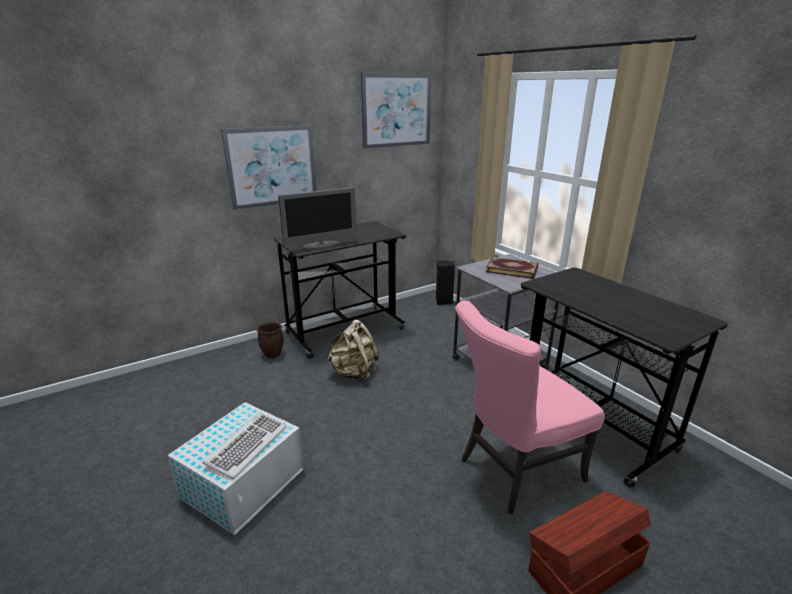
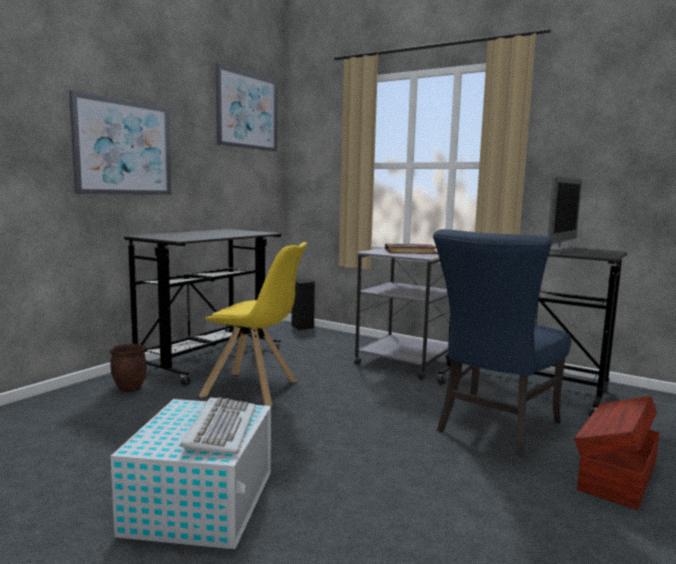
camera: 25 degrees left, 15 degrees down
(321, 245) = (197, 237): monitor -> monitor (560, 249)
(354, 373) = (255, 389): beige backpack -> yellow chair
(514, 470) = (493, 428): pink chair -> blue chair

